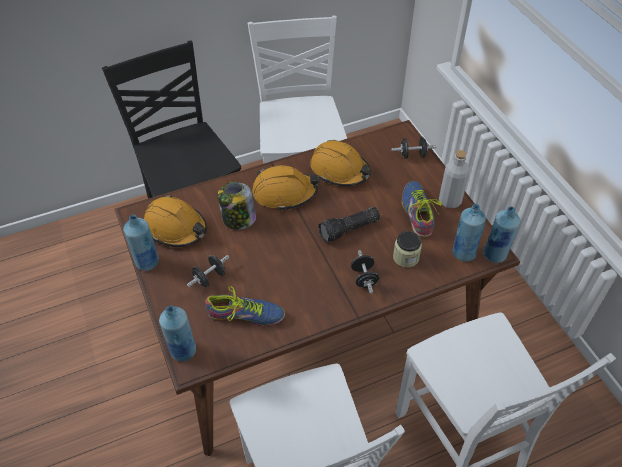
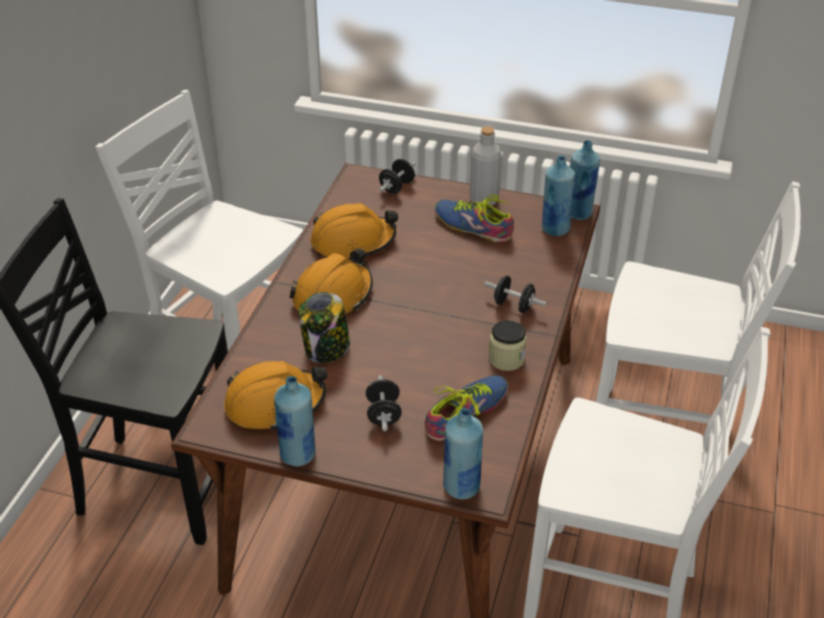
camera: 50 degrees left, 10 degrees down
(349, 230) = (441, 280): flashlight -> none
(406, 257) = (519, 265): jar -> jar (506, 359)

